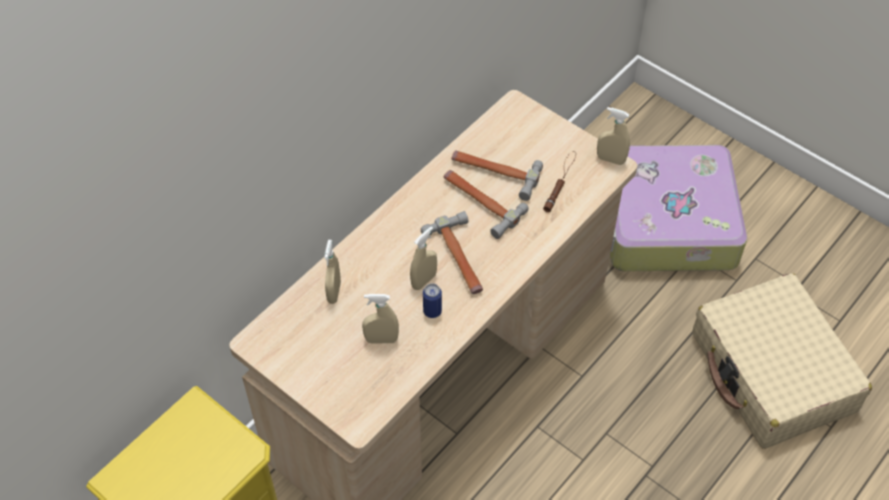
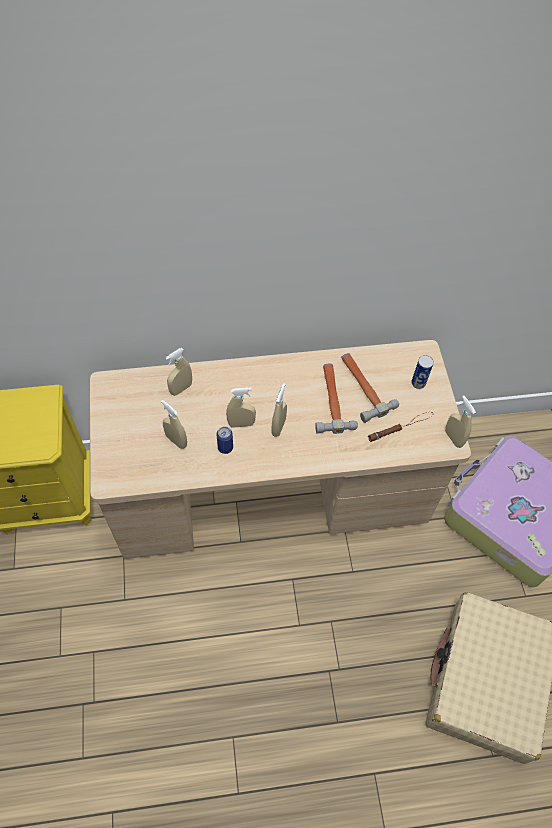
camera: 40 degrees right, 5 degrees up
(459, 258) = (278, 427): hammer -> beige spray bottle
(537, 135) = (418, 383): none -> can

